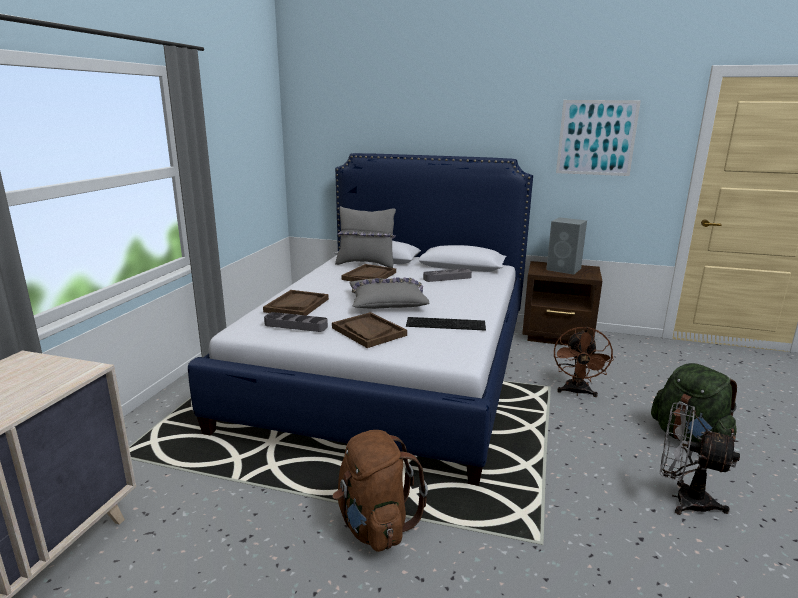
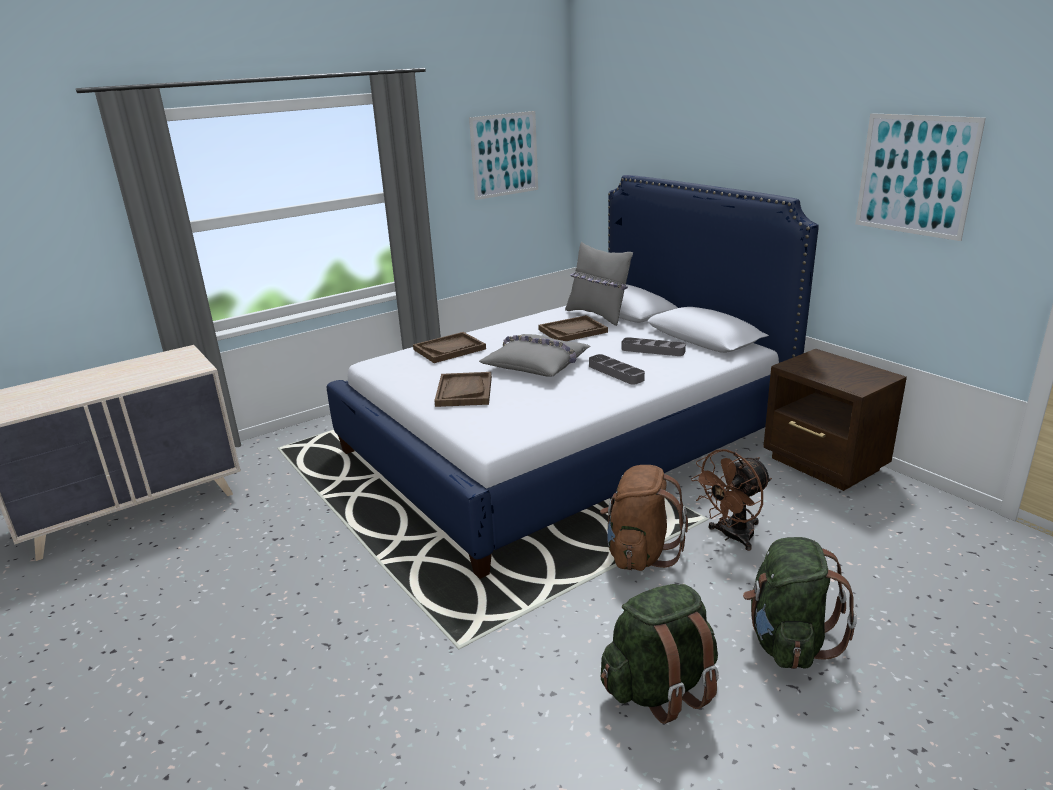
camera: 40 degrees right, 5 degrees up
(247, 138) = (504, 155): none -> picture
(296, 325) = (416, 369): grey tray -> grey tray (616, 373)
(375, 525) = (362, 570): brown backpack -> brown backpack (639, 553)
(446, 323) = (549, 402): keyboard -> none
(564, 269) = (839, 370): grey speaker -> none
(683, 499) = (660, 688): grey fan -> green backpack

